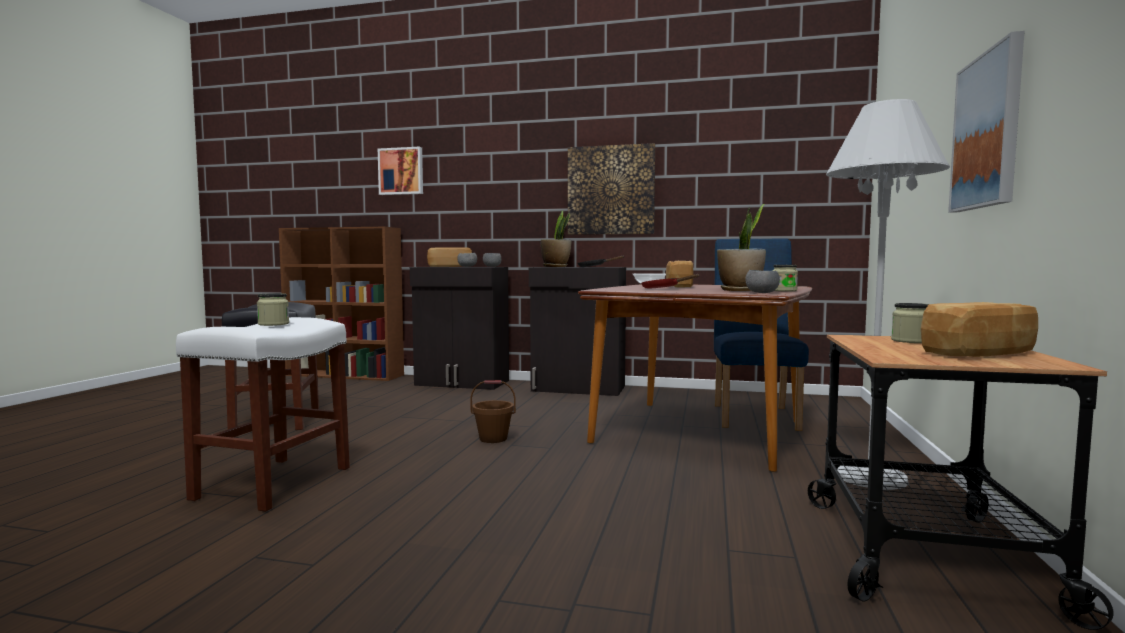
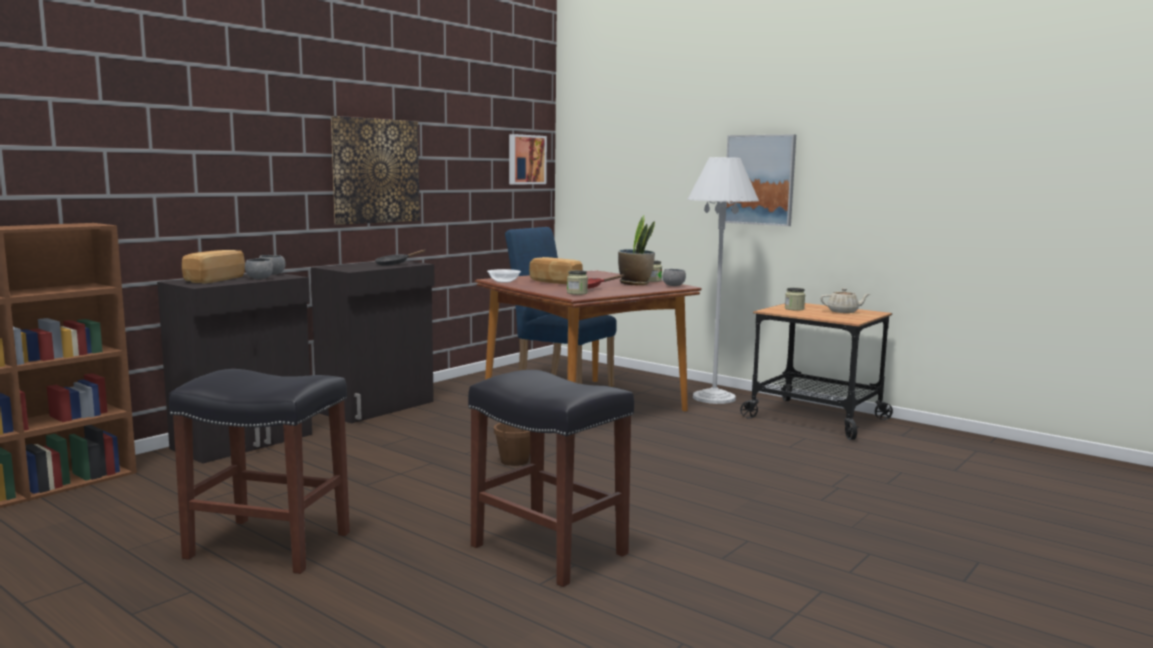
camera: 65 degrees left, 5 degrees up
(273, 324) = (553, 383): jar -> jar (577, 293)
(274, 482) = (546, 549): white stool -> black stool
(401, 171) = (84, 126): picture -> picture (526, 159)
(556, 266) = (342, 266): potted plant -> none
(981, 354) = (843, 312): bread -> beige teapot

